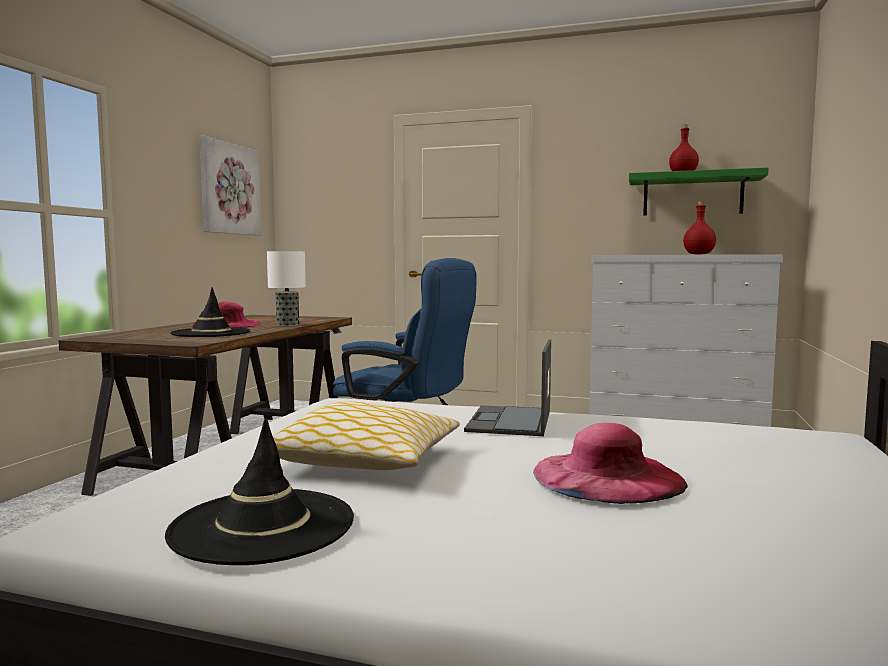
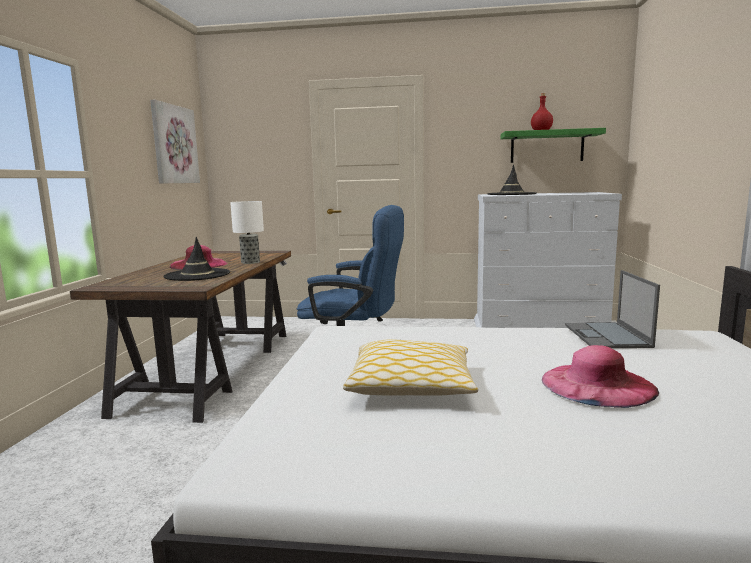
camera: 10 degrees left, 5 degrees up
(262, 526) = (393, 456): black hat -> black hat (511, 194)
(510, 421) = (482, 339): laptop -> laptop (607, 336)
(699, 254) = (559, 194): red bottle -> none

